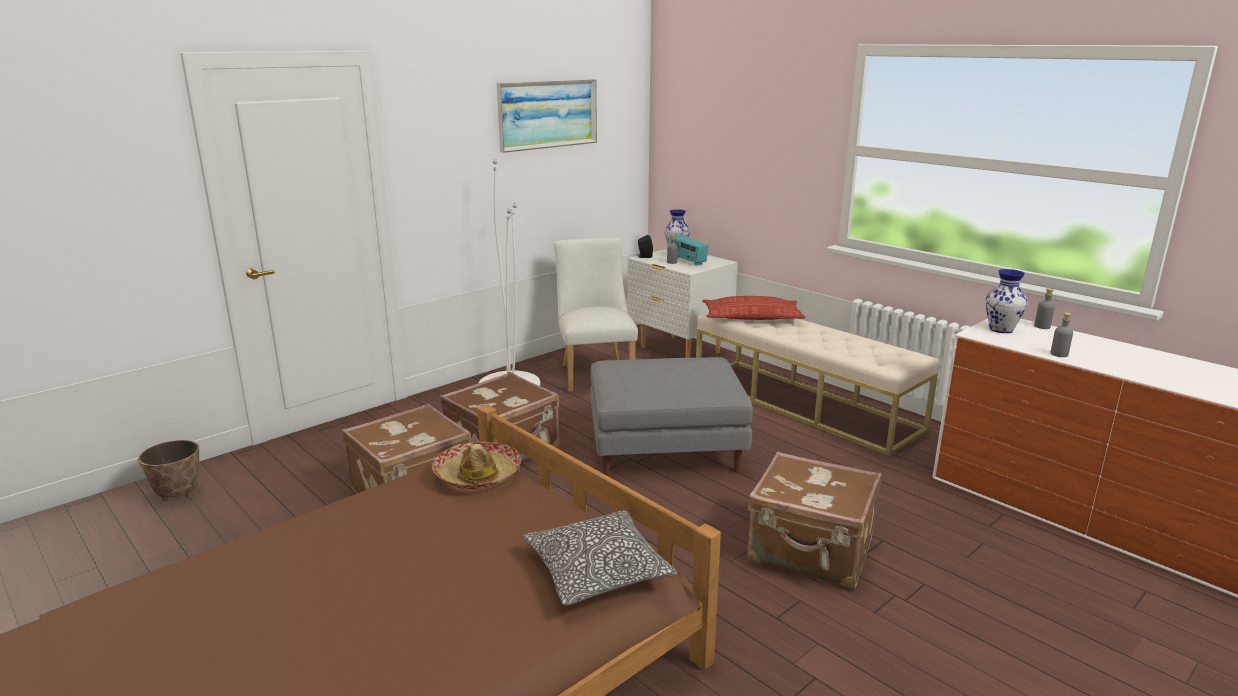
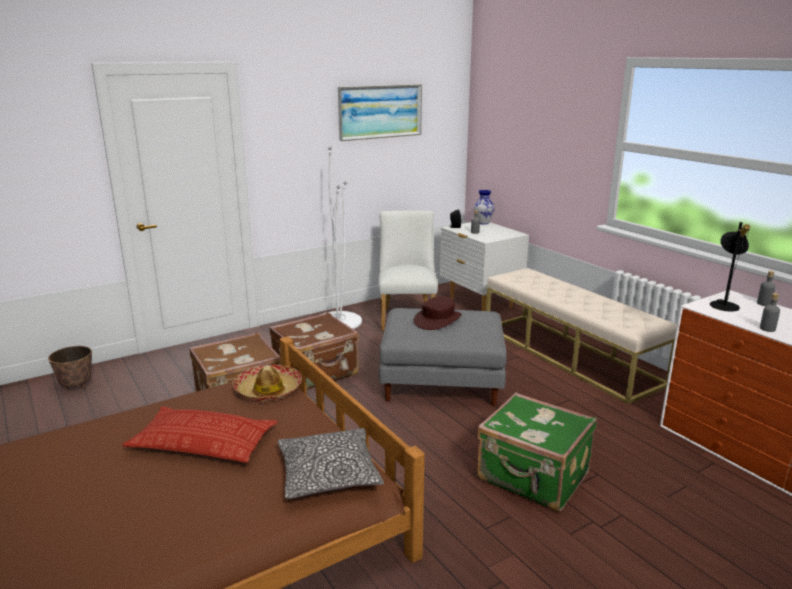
camera: 10 degrees right, 0 degrees up
(659, 371) = (438, 320): none -> brown hat
(688, 261) = (488, 232): radio -> none
(752, 317) = (531, 280): pillow -> pillow (203, 443)
(810, 552) = (533, 477): brown suitcase -> green suitcase
(1001, 330) = (724, 304): vase -> black table lamp

